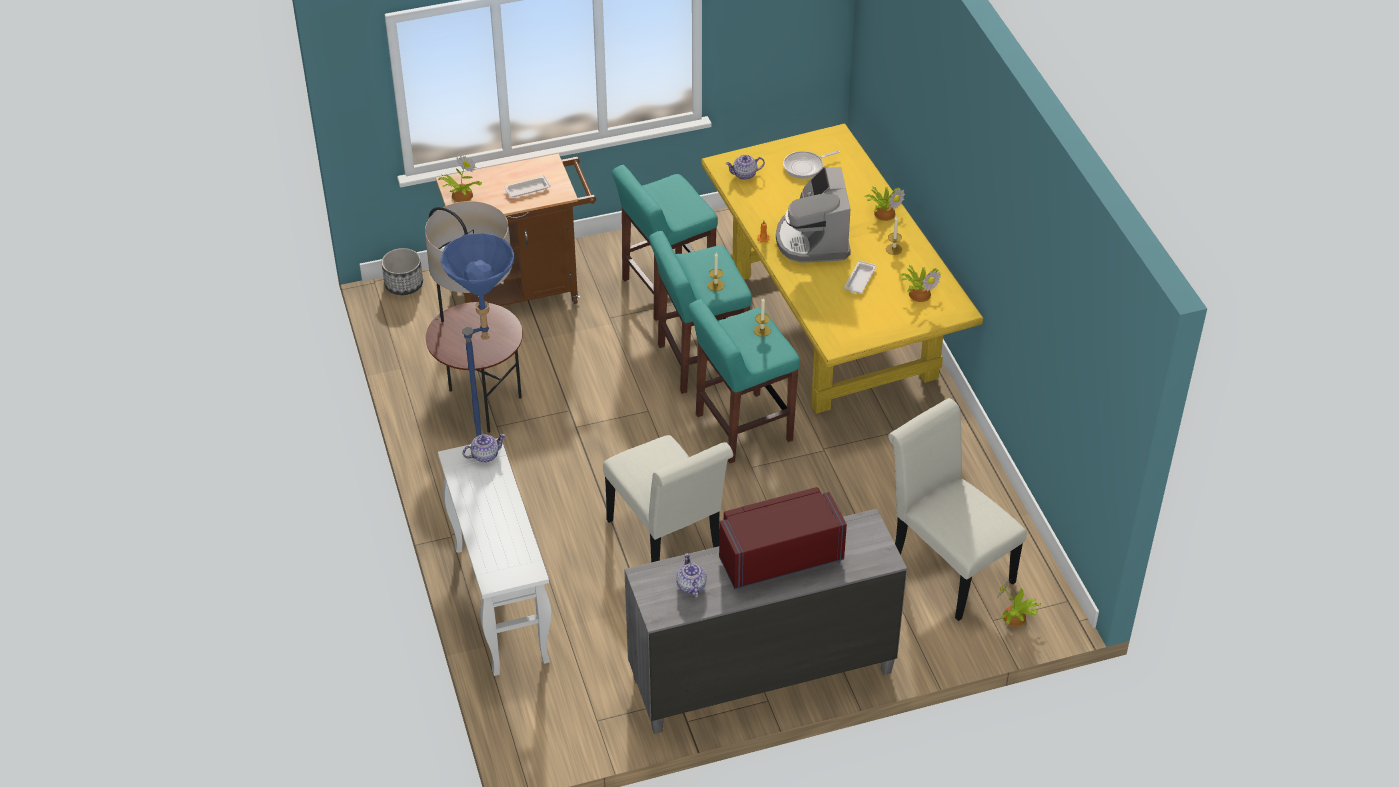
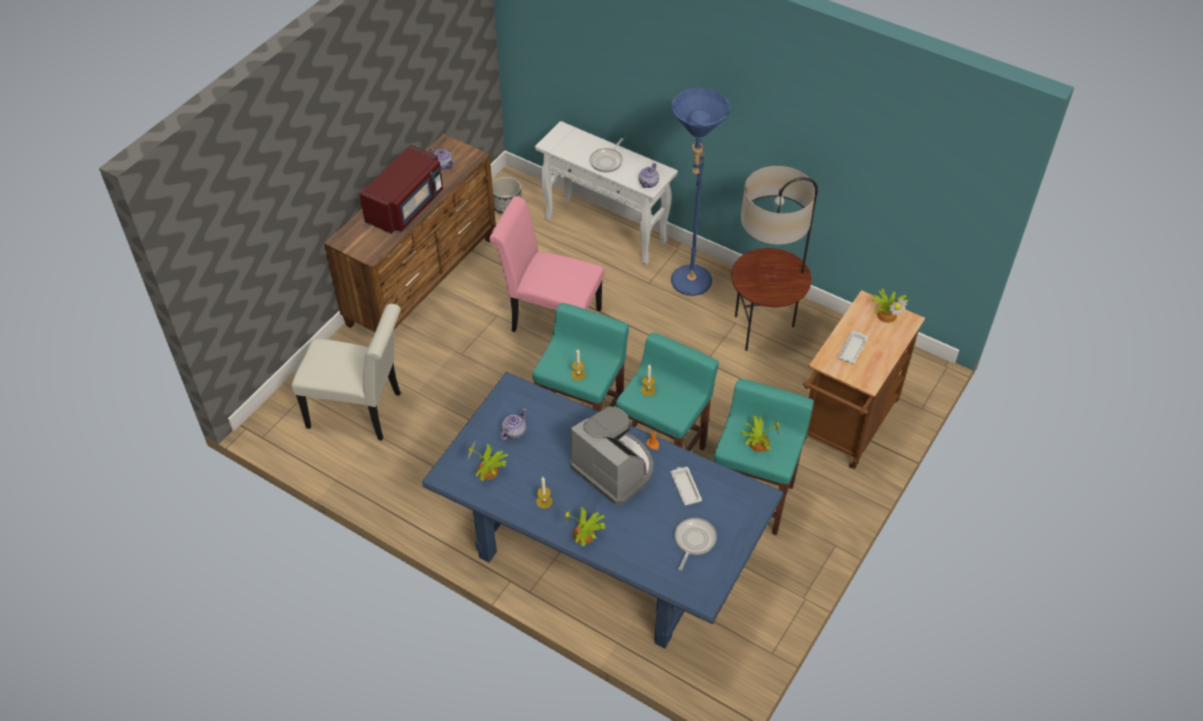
camera: 140 degrees right, 5 degrees up
(404, 284) = (925, 377): planter -> planter (506, 205)
(494, 508) = (607, 161): none -> frying pan
(668, 543) = (550, 318): white chair -> pink chair
(745, 174) = (731, 498): teapot -> teapot (513, 432)
(760, 674) = (423, 281): grey dresser -> brown dresser
(833, 326) = (600, 552): yellow dining table -> blue dining table
(859, 280) = (544, 453): white tray -> white tray (685, 487)
(1015, 618) = (290, 404): potted plant -> potted plant (758, 443)

